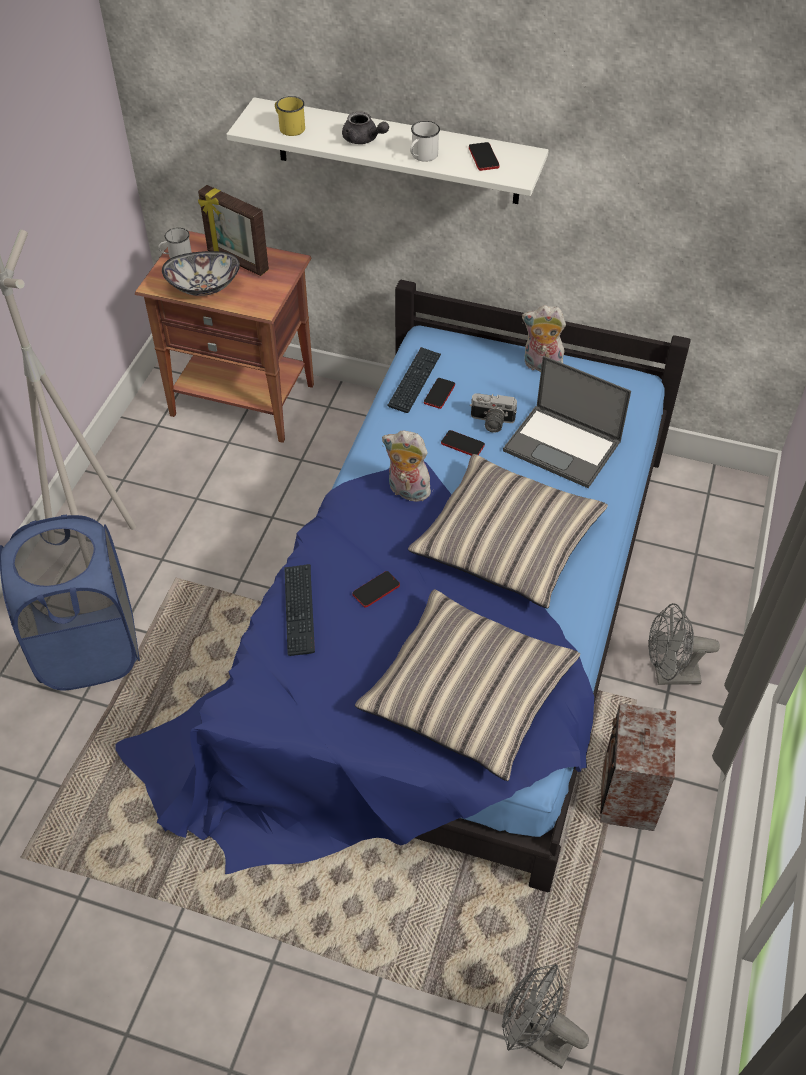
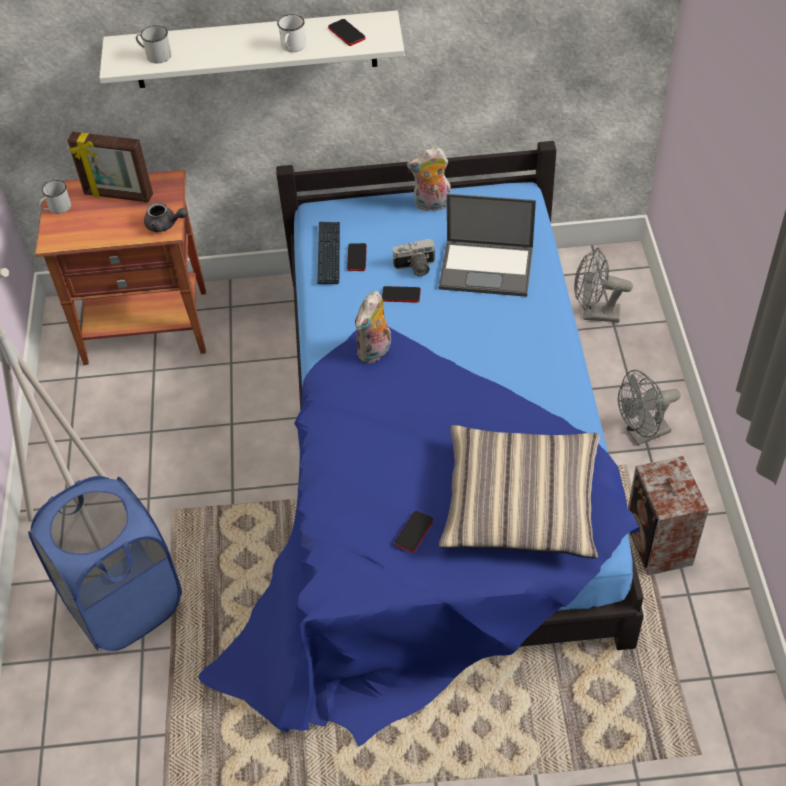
camera: 20 degrees left, 0 degrees up
(204, 287) = (100, 229): bowl -> none
(289, 127) = (155, 55): yellow mug -> white mug
(299, 610) = (340, 486): keyboard -> none
(363, 140) = (230, 47): grey teapot -> grey teapot (165, 225)
(376, 590) = (397, 445): phone -> phone (414, 532)
(406, 491) = (375, 352): plush toy -> plush toy turned 60 degrees counterclockwise
(507, 542) = (484, 365): pillow -> none
(535, 1036) = (682, 766): grey fan -> grey fan (594, 314)

